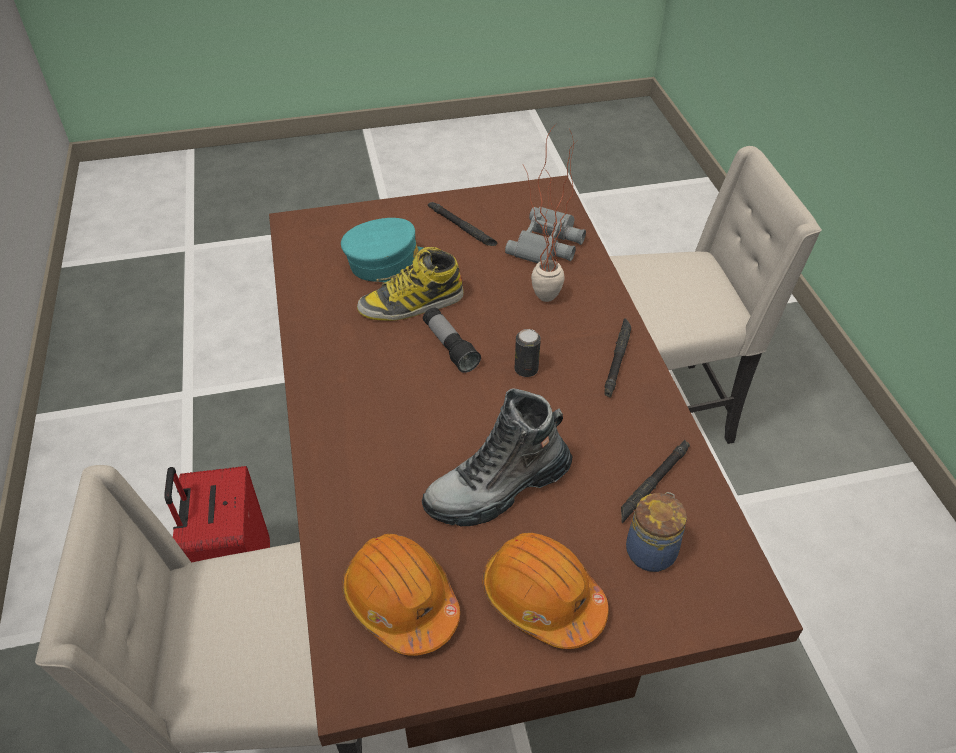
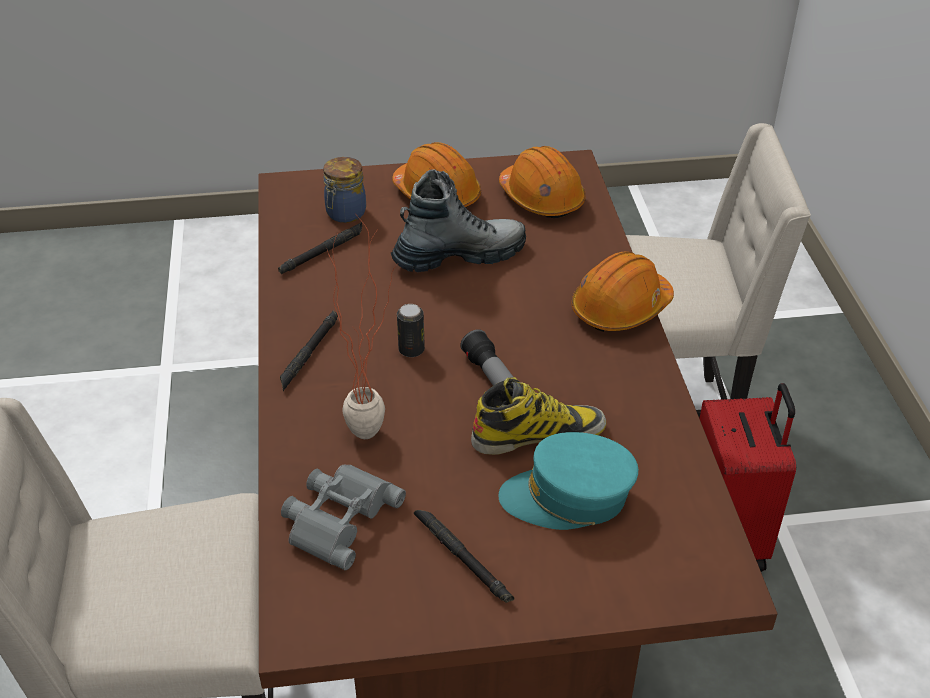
camera: 175 degrees left, 5 degrees down
(325, 428) = (620, 308): none -> orange hard hat

